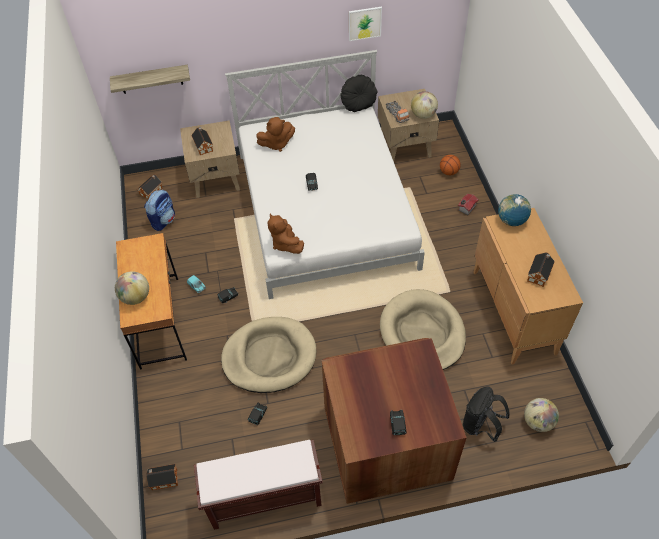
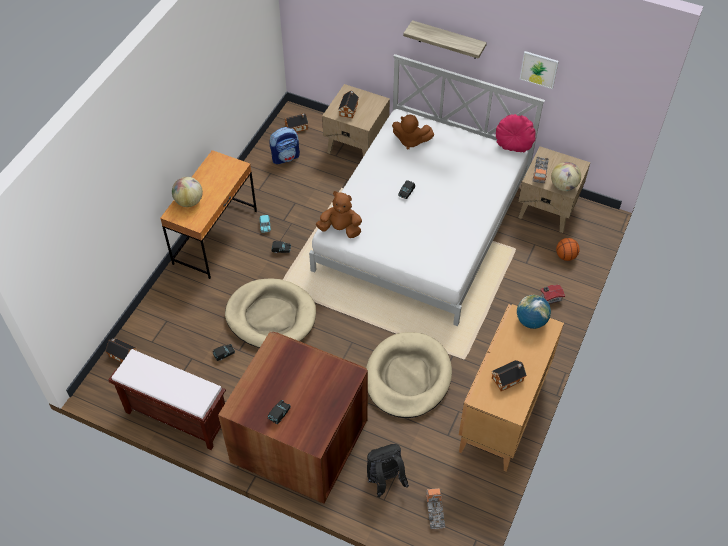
camera: 35 degrees right, 0 degrees up
(151, 79) = (330, 29): shelf -> shelf (448, 40)
(285, 244) = (340, 229): brown plush toy -> brown plush toy turned 90 degrees clockwise
(358, 106) = (513, 146): black pillow -> pink pillow
(537, 422) = (435, 511): globe -> toy truck

